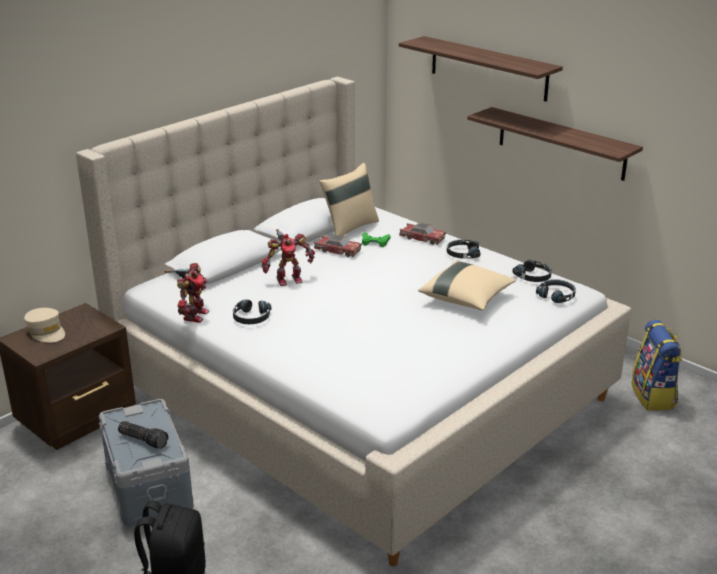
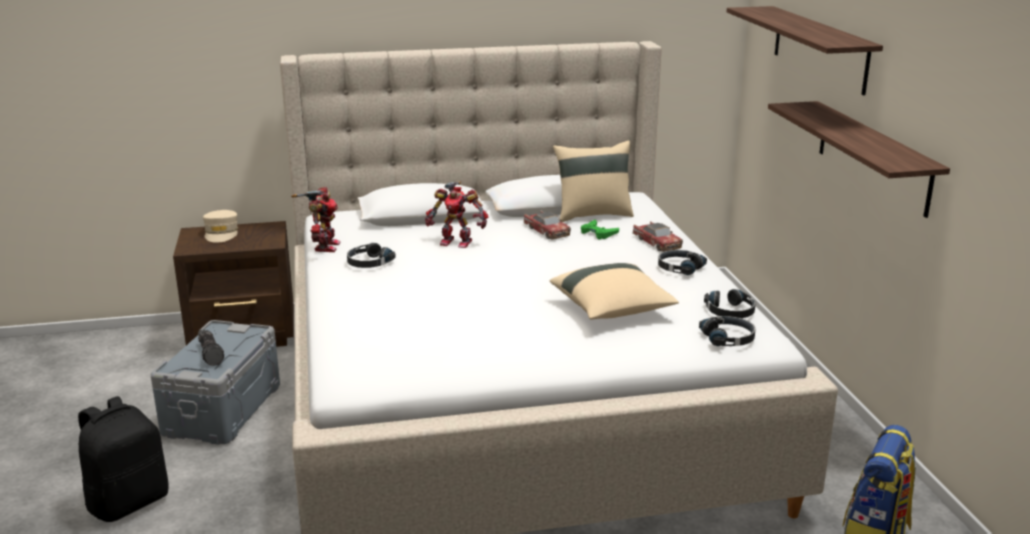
camera: 35 degrees right, 5 degrees down
(193, 315) = (324, 246): toy robot -> toy robot turned 45 degrees counterclockwise

